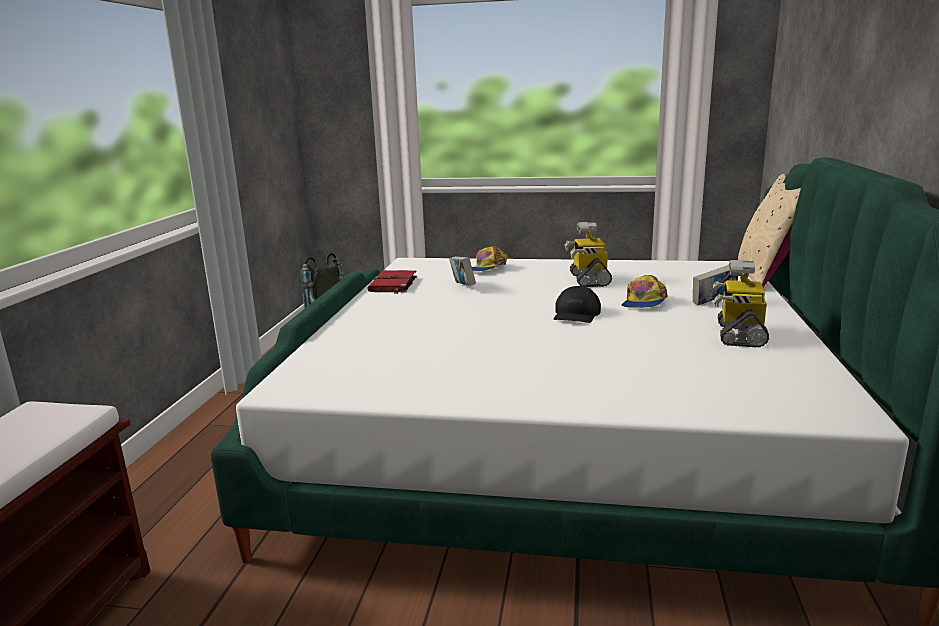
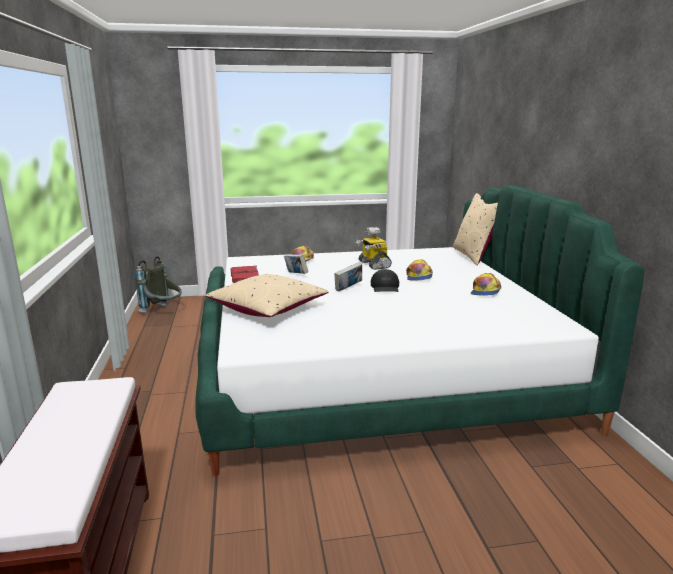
camera: 20 degrees left, 0 degrees up
(378, 331) = (267, 308): none -> beige pillow
(713, 303) = (458, 274): book -> book (348, 289)
(739, 334) = (485, 291): toy robot -> cap

